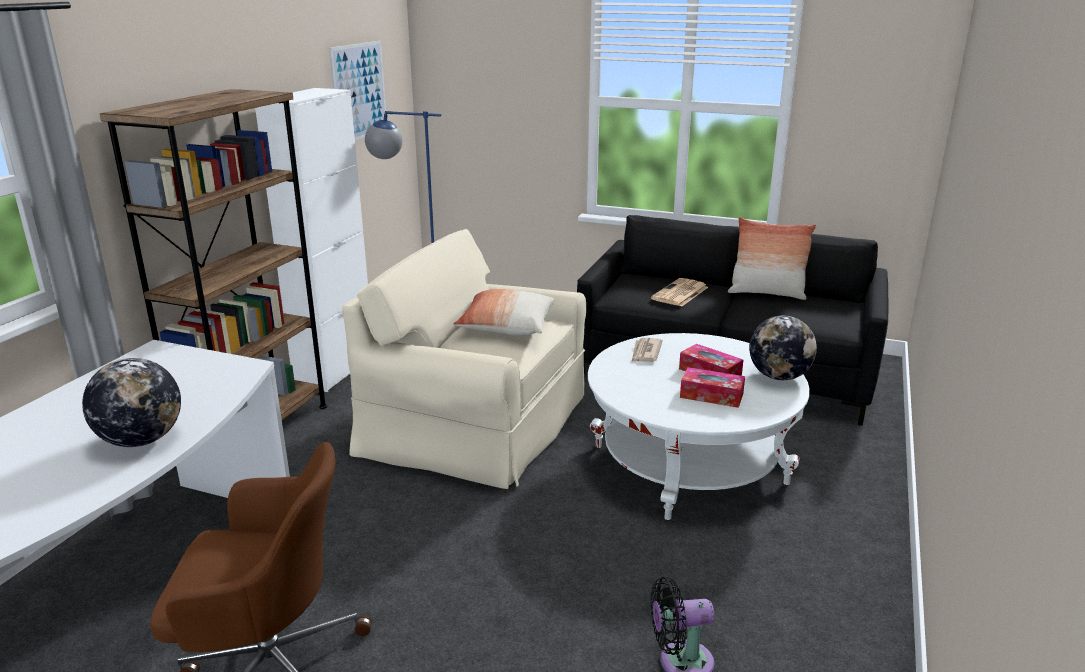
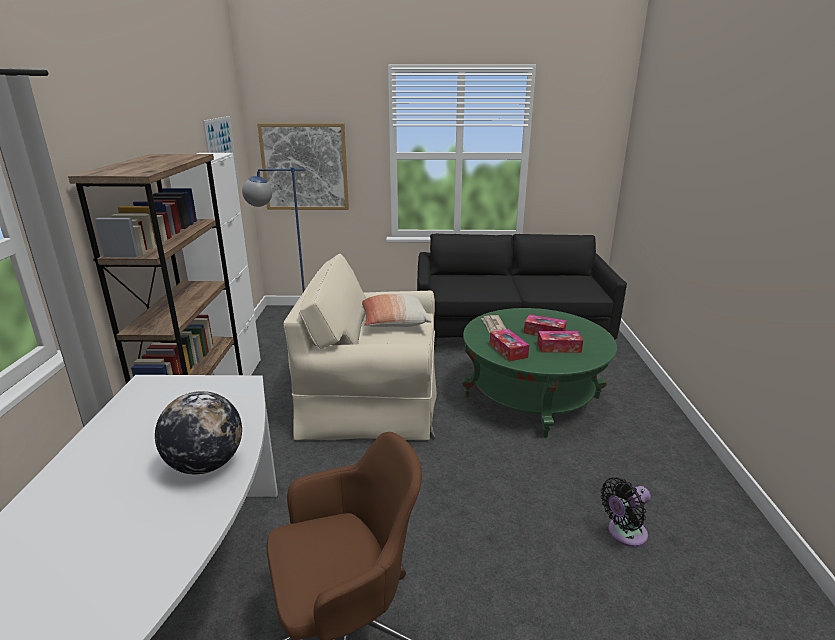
camera: 20 degrees left, 0 degrees up
(480, 110) = (305, 167): none -> picture
(635, 388) = (508, 350): none -> tissue box
(680, 293) = (483, 283): newspaper -> none
(689, 464) = (532, 397): white coffee table -> green coffee table
(767, 293) = (534, 276): pillow -> none
(778, 376) = (586, 328): globe -> none

